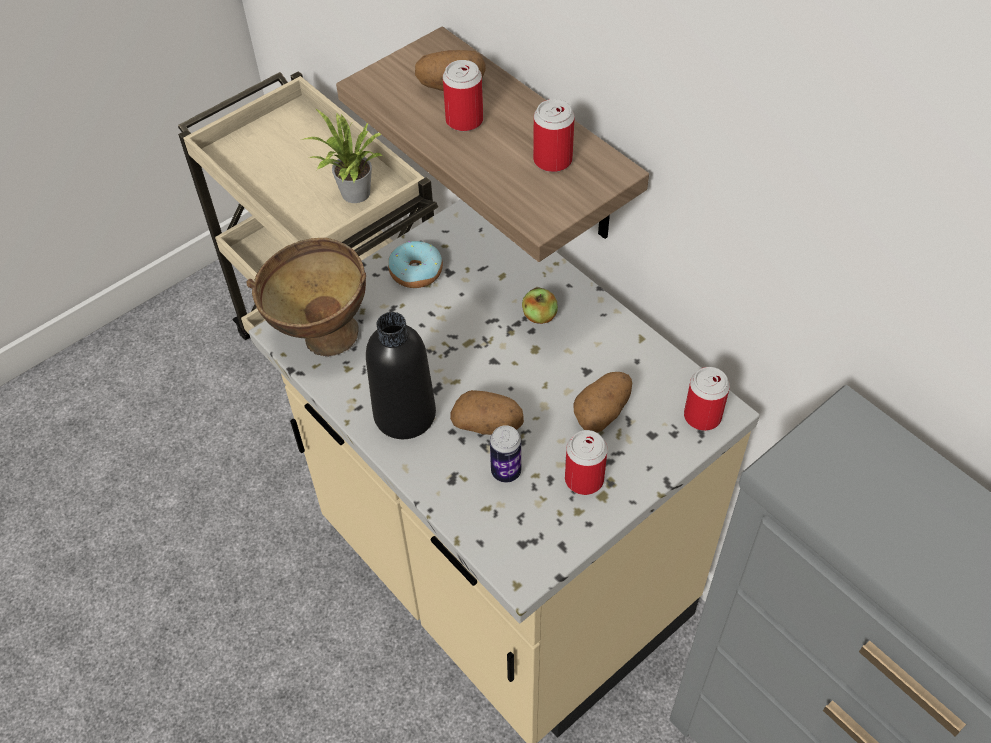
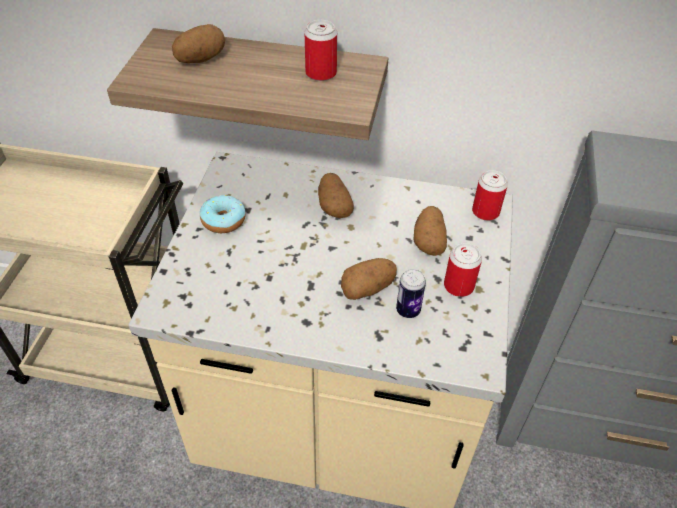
camera: 40 degrees left, 5 degrees down
(319, 336) = (191, 298): brown bowl -> none
(353, 195) = (109, 205): potted plant -> none
(405, 414) = (305, 314): black bottle -> none
(464, 120) = (233, 74): can -> none
(539, 316) = (334, 206): apple -> potato

